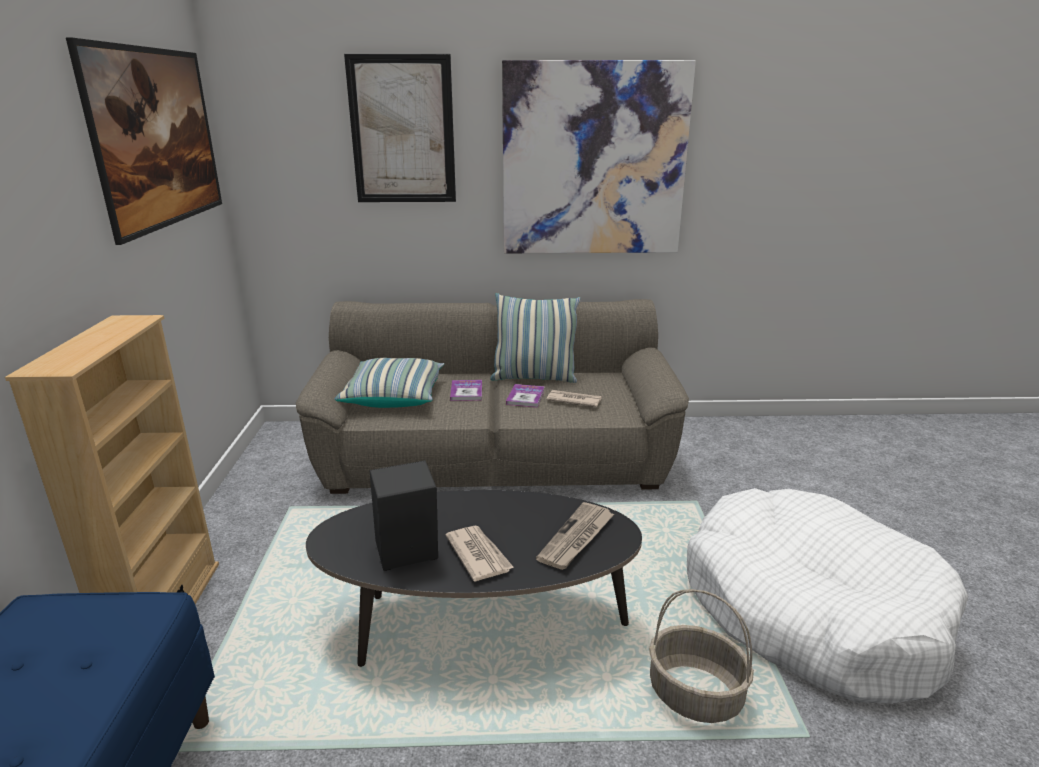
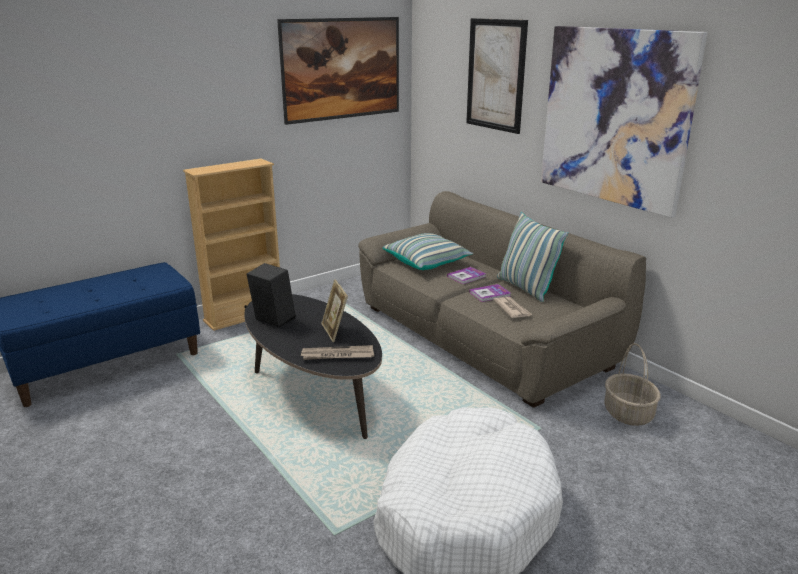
camera: 55 degrees right, 0 degrees up
(478, 555) = (293, 335): newspaper -> none
(507, 517) = (335, 331): none -> picture frame
(694, 695) = (329, 481): basket -> basket (627, 413)

